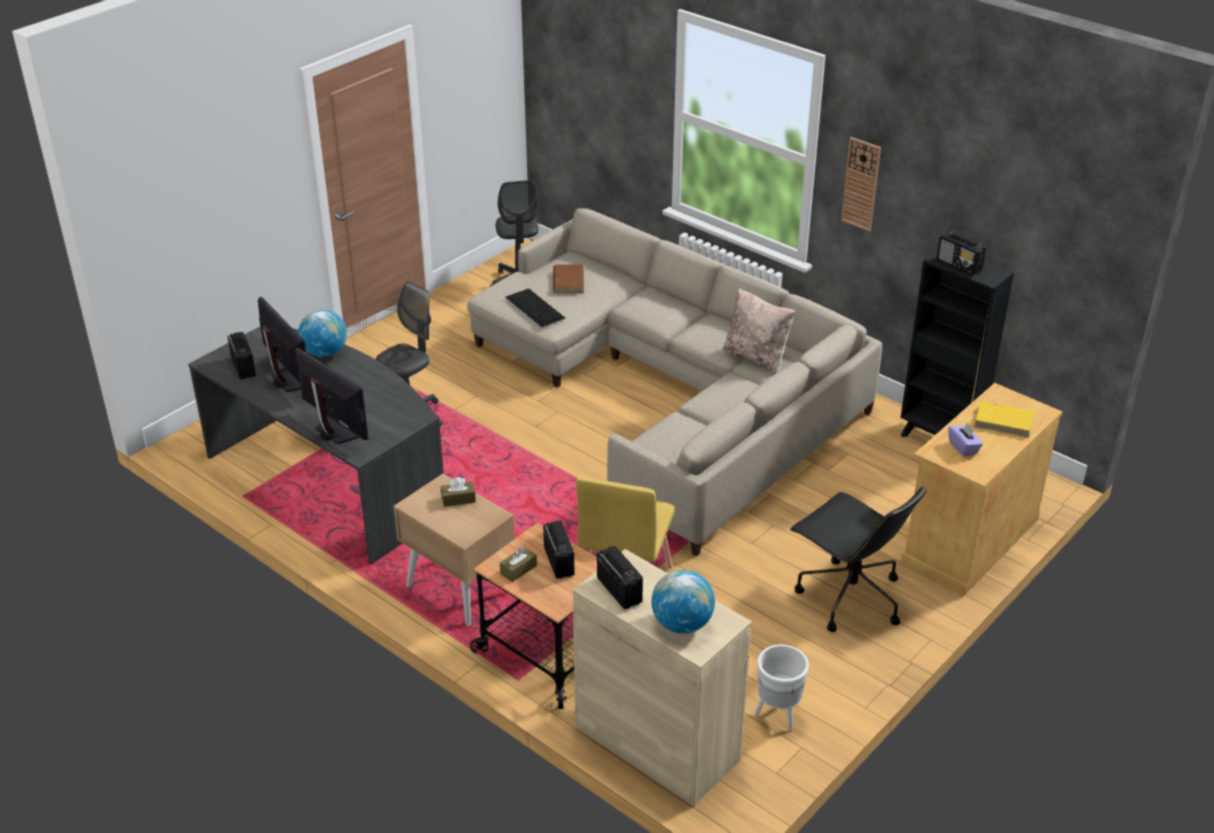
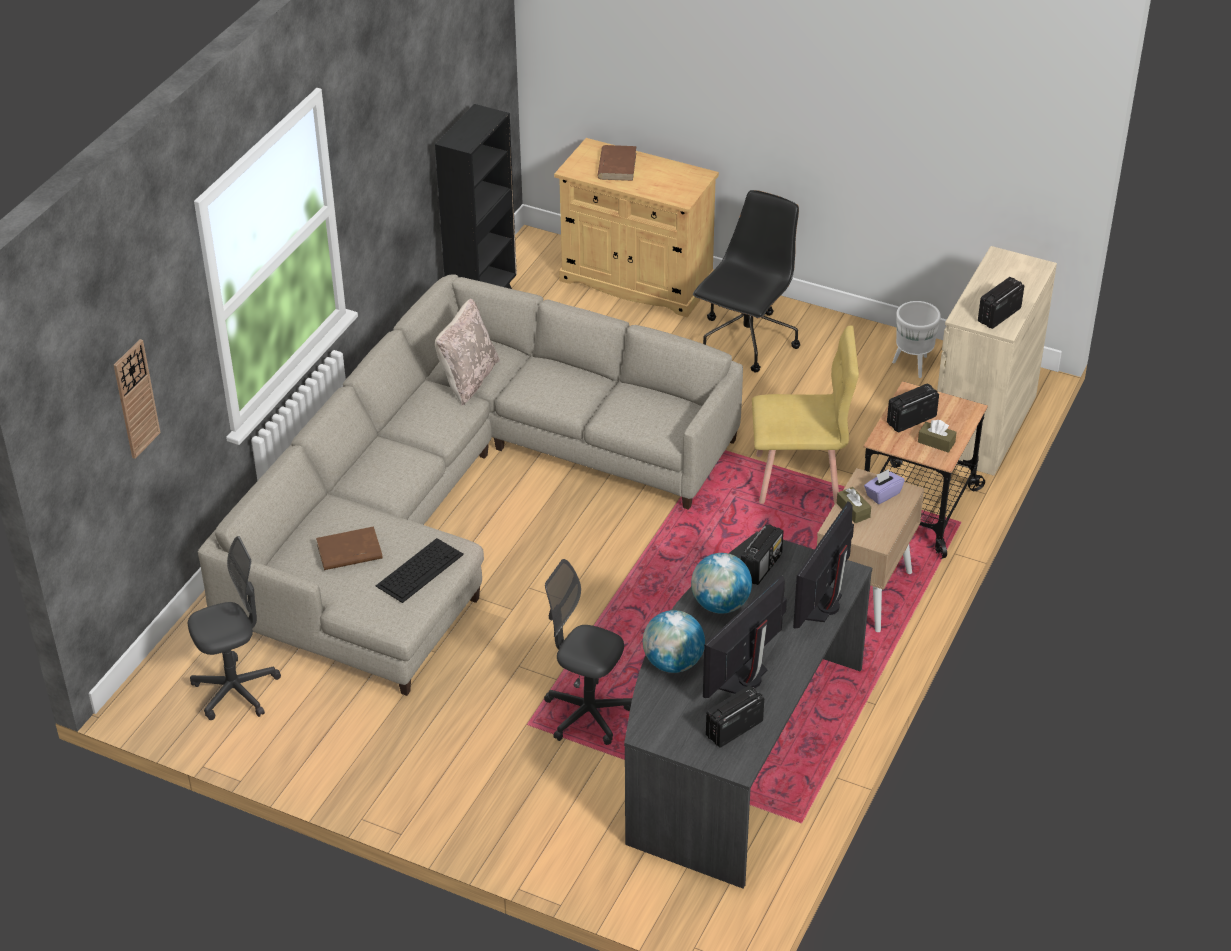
camera: 105 degrees left, 5 degrees up
(682, 624) = (1017, 278): globe -> globe (720, 604)
(861, 184) = (366, 174): wall clock -> wall clock (135, 399)
(959, 265) = (474, 133): radio -> radio (761, 566)
(963, 447) = (668, 184): purple tissue box -> purple tissue box (882, 494)
(1004, 421) = (617, 165): yellow book -> brown book

